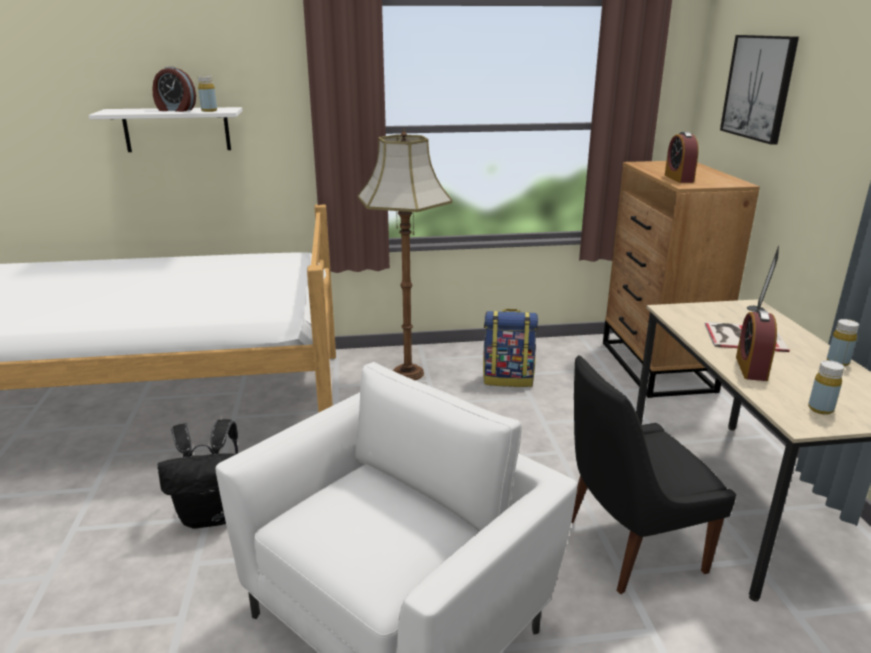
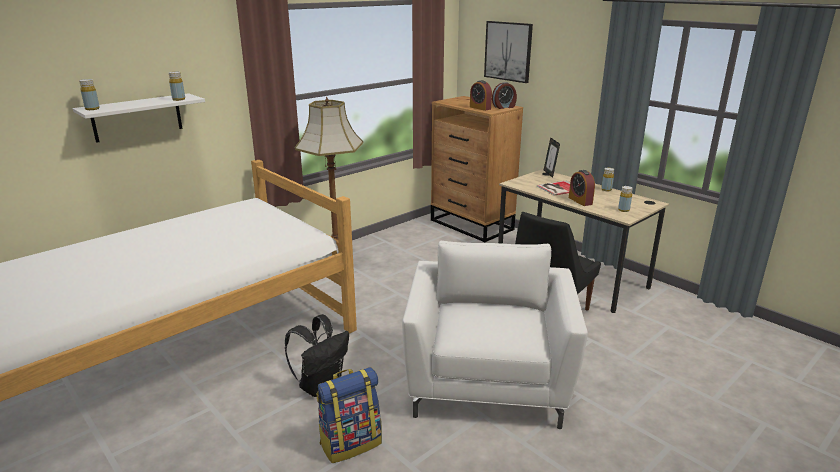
camera: 35 degrees left, 0 degrees up
(112, 111) = (92, 109): none -> yellow bottle
(175, 110) = (147, 102): alarm clock -> alarm clock (504, 107)
(508, 379) = (402, 254): backpack -> backpack (351, 443)

